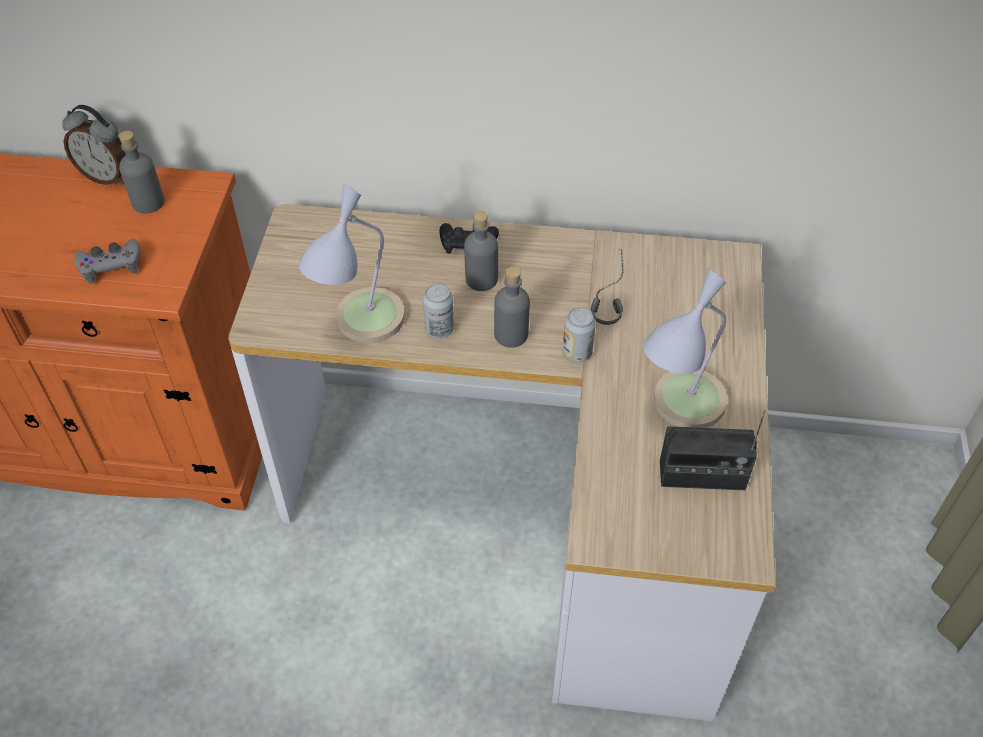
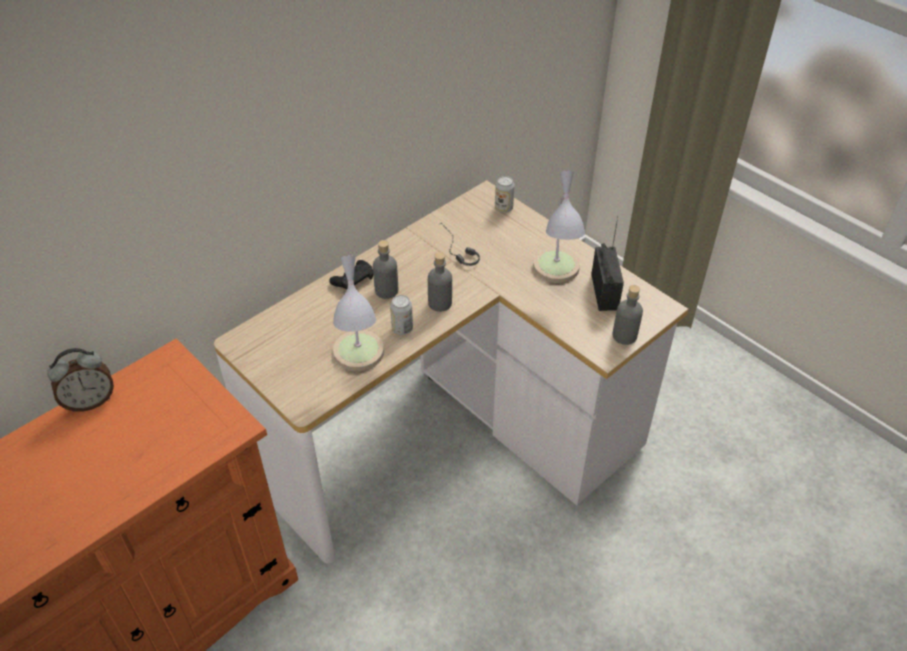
camera: 50 degrees left, 5 degrees down
(110, 265) = (180, 441): grey game controller -> none
(148, 202) = (146, 393): grey bottle -> grey bottle (624, 336)
(577, 353) = (481, 286): can -> can (503, 208)
(702, 476) = (605, 292): radio -> radio turned 45 degrees counterclockwise

